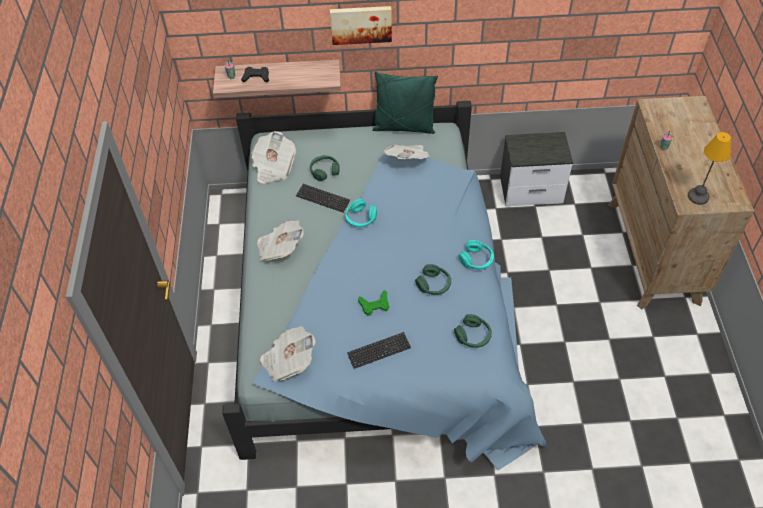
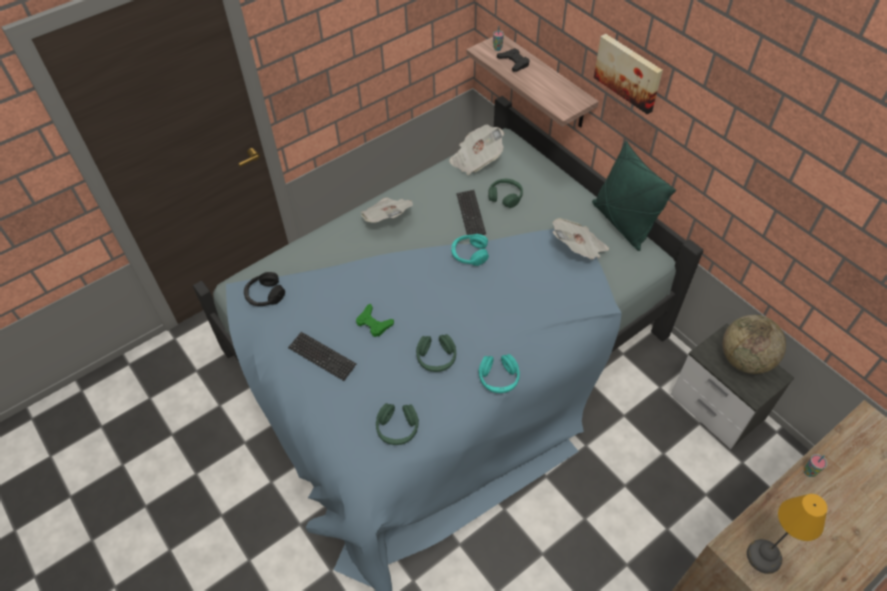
camera: 55 degrees right, 0 degrees up
(288, 361) = (265, 295): newspaper -> black headphones
(536, 144) = (745, 359): none -> globe

